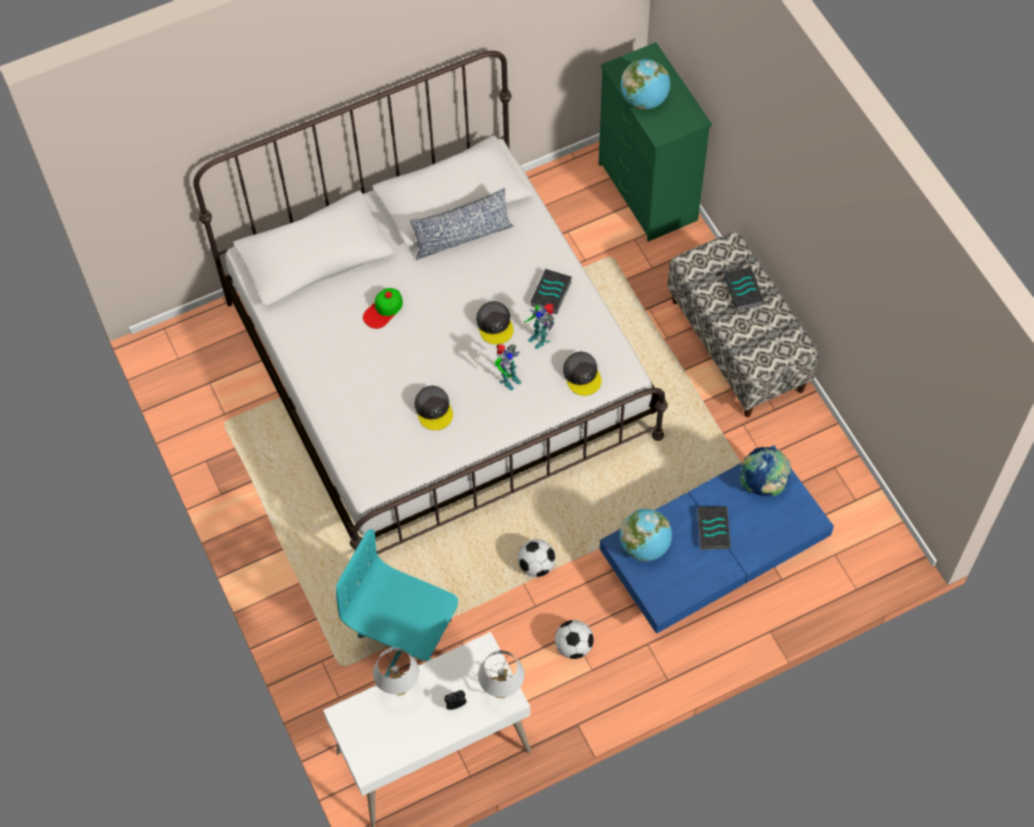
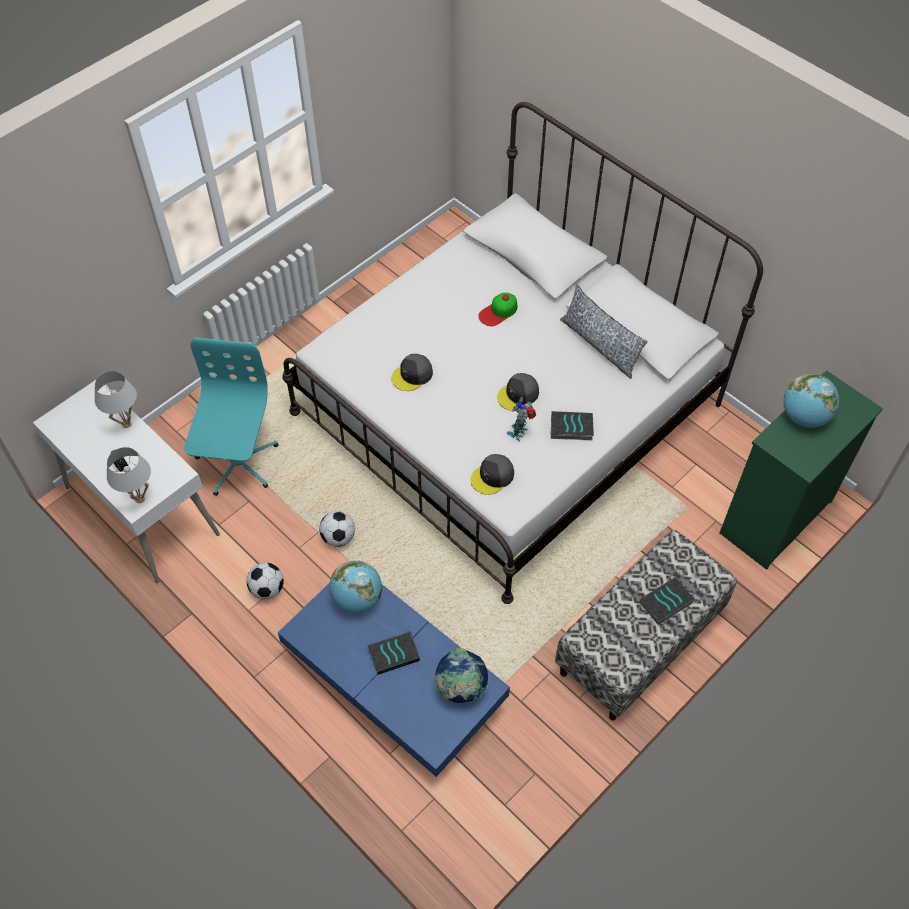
camera: 70 degrees right, 5 degrees down
(383, 310) = (498, 312): cap -> cap turned 60 degrees counterclockwise
(508, 380) = (464, 420): toy robot -> none

